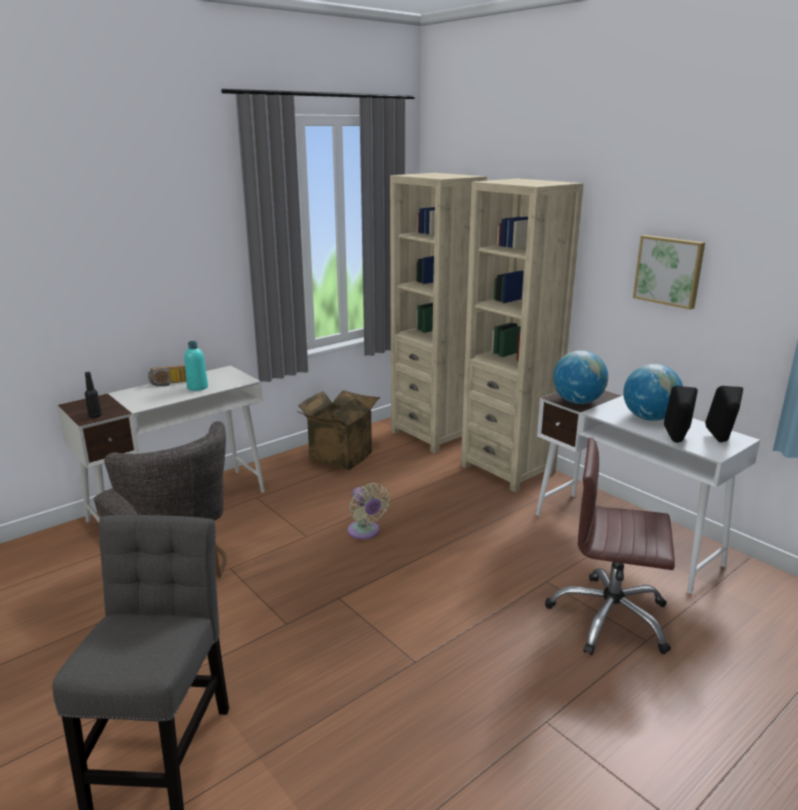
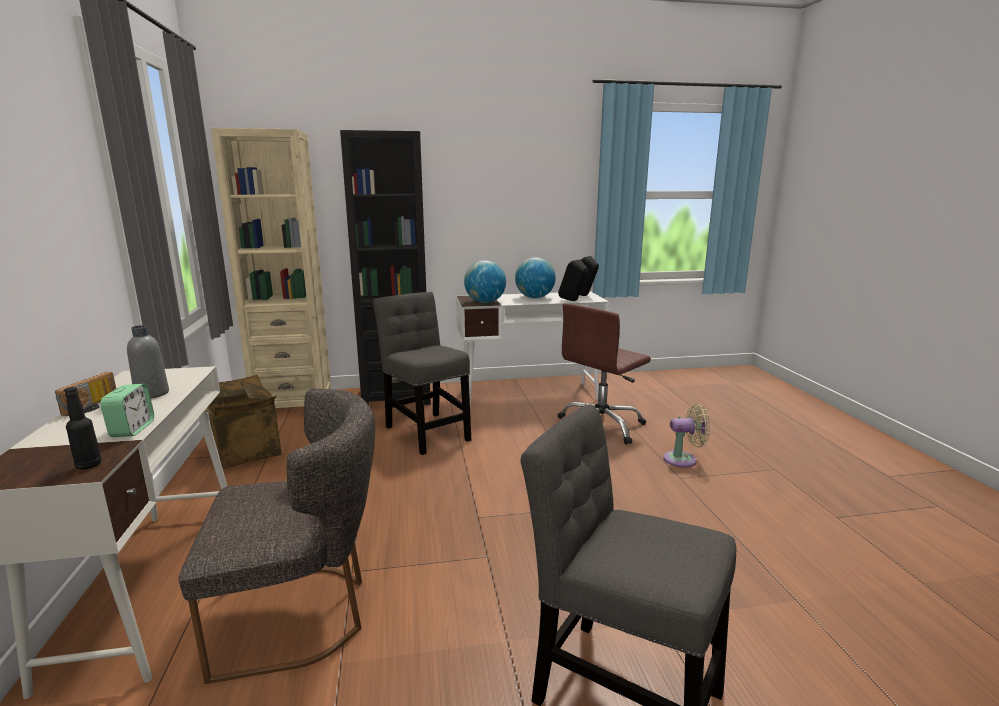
camera: 60 degrees left, 5 degrees down
(143, 405) = (132, 429): none -> alarm clock
(197, 387) = (152, 394): turquoise bottle -> grey bottle
(365, 532) = (397, 477): beige fan -> beige fan (683, 459)
(458, 512) = (426, 431): none -> grey chair
(508, 469) = (396, 396): beige bookcase -> black bookcase
(669, 271) = (498, 197): picture -> none

